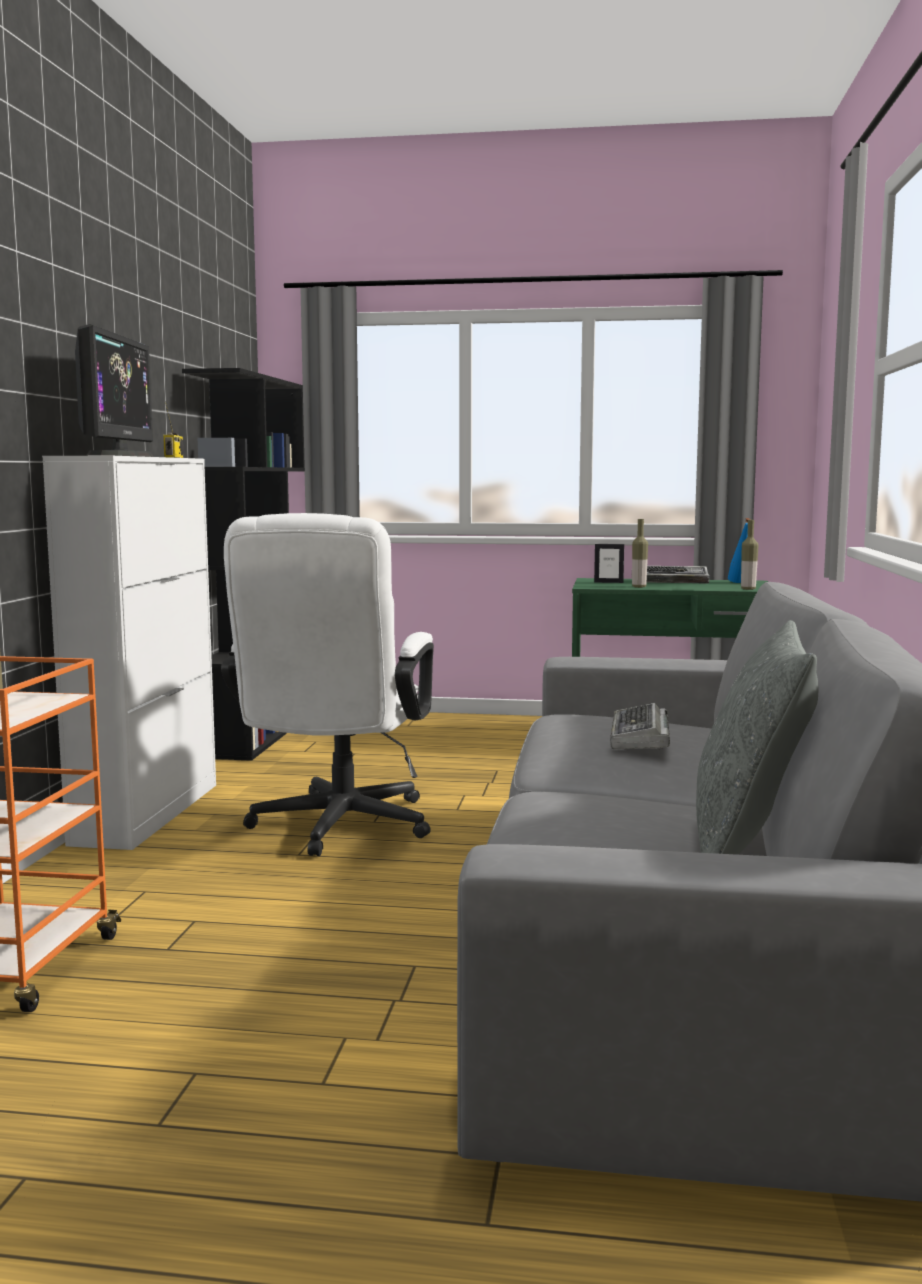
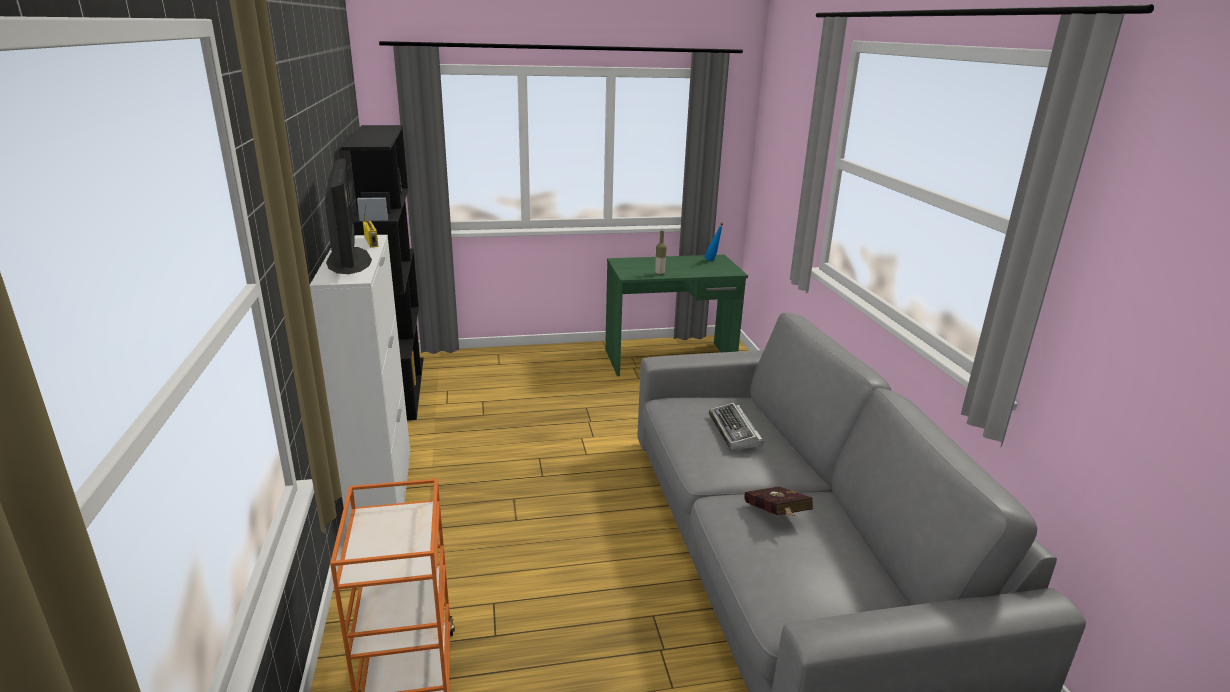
camera: 20 degrees left, 15 degrees up
(336, 829) = (523, 489): white office chair -> none
(608, 582) = (634, 266): picture frame -> none
(624, 807) = (776, 516): none -> red book
(670, 582) = (671, 262): keyboard -> none
(748, 589) = (726, 272): bottle -> none
(748, 845) = (856, 539): grey pillow -> none

